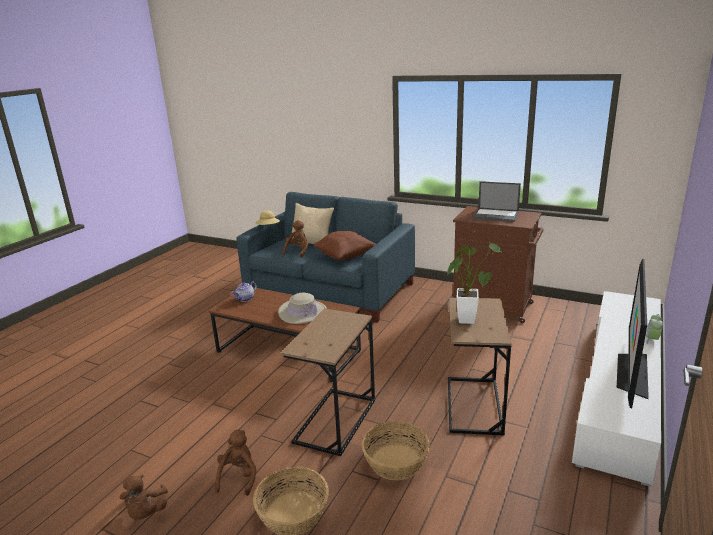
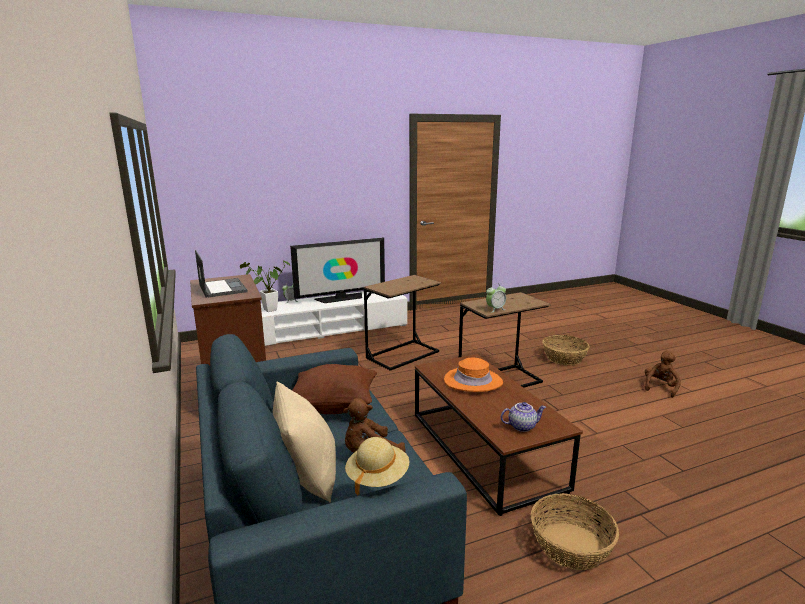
camera: 140 degrees left, 5 degrees down
(239, 477) = (590, 380): brown plush toy -> none
(302, 312) = (473, 381): beige hat -> orange hat
(325, 318) = (495, 309): none -> alarm clock
(395, 462) = (487, 353): basket -> basket (571, 545)
(466, 318) = (408, 285): potted plant -> potted plant (267, 310)

